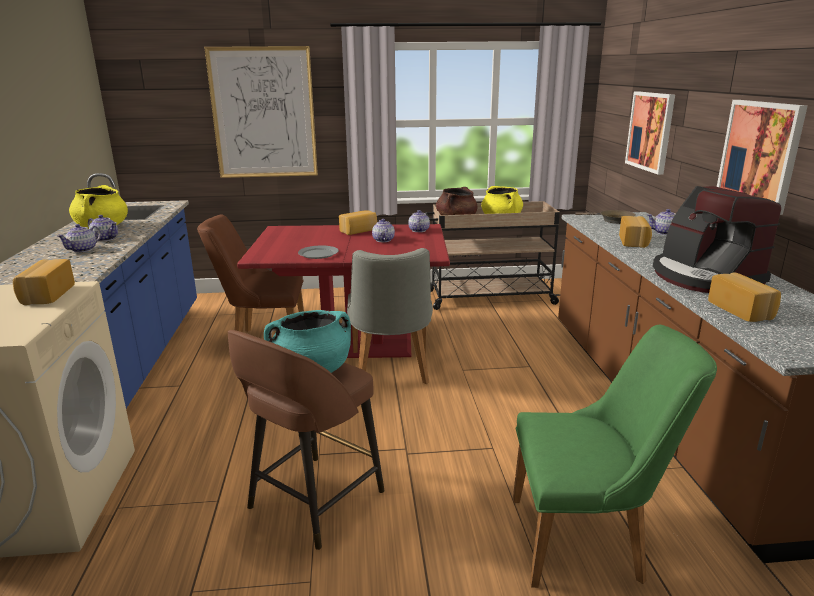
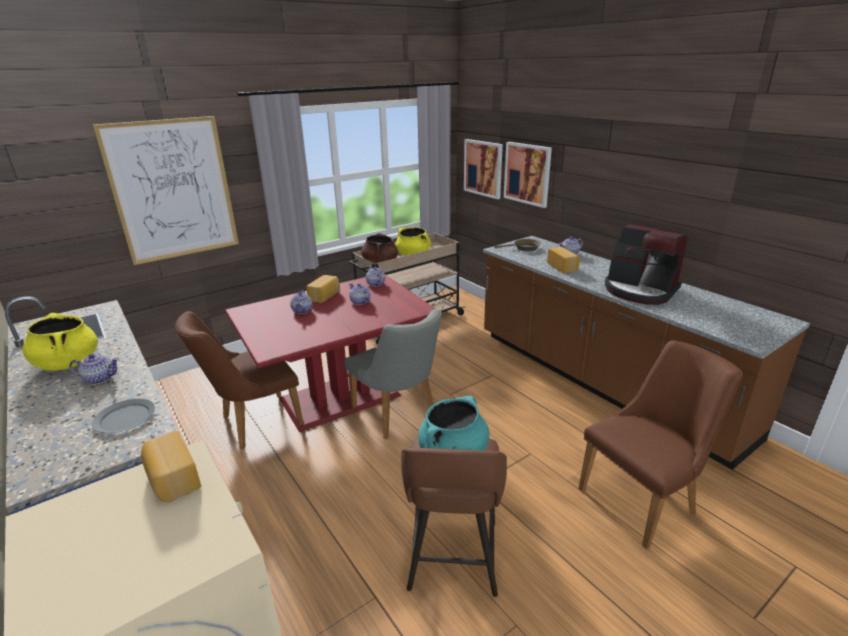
camera: 30 degrees left, 5 degrees up
(83, 250) = (95, 401): teapot -> teapot (302, 310)
(318, 254) = (323, 331): grey plate -> grey plate (125, 418)
(589, 540) = (645, 498): green chair -> brown chair
(742, 310) = (691, 314): bread -> none
(760, 154) = (644, 196): picture -> picture (483, 168)

